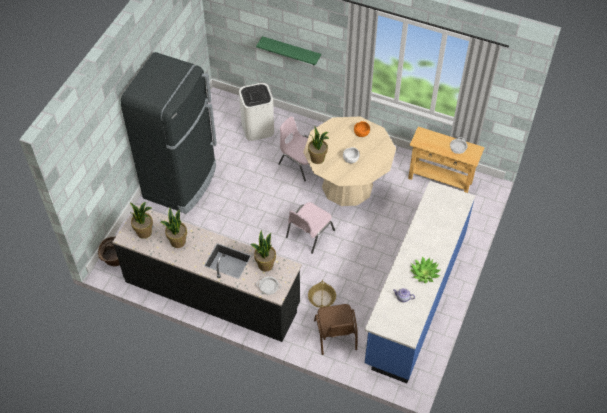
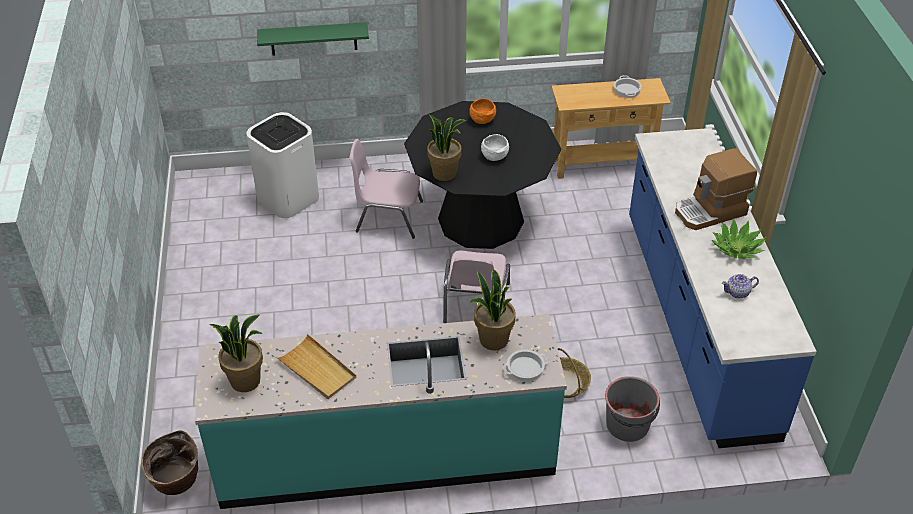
camera: 30 degrees left, 10 degrees down
(177, 242) = (317, 369): potted plant -> beige tray
(181, 182) = (215, 317): black fridge -> none
(212, 293) = (386, 455): black counter -> turquoise counter
(335, 335) = (628, 425): brown chair -> grey bucket
(347, 186) = (480, 220): beige dining table -> black dining table
(429, 246) = (710, 212): none -> coffee machine

